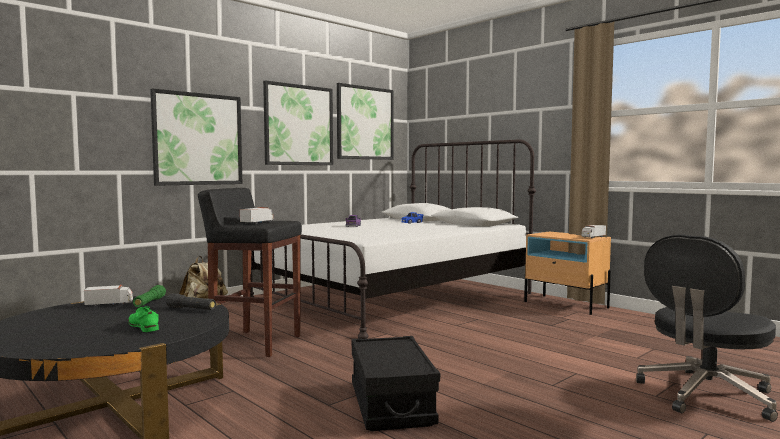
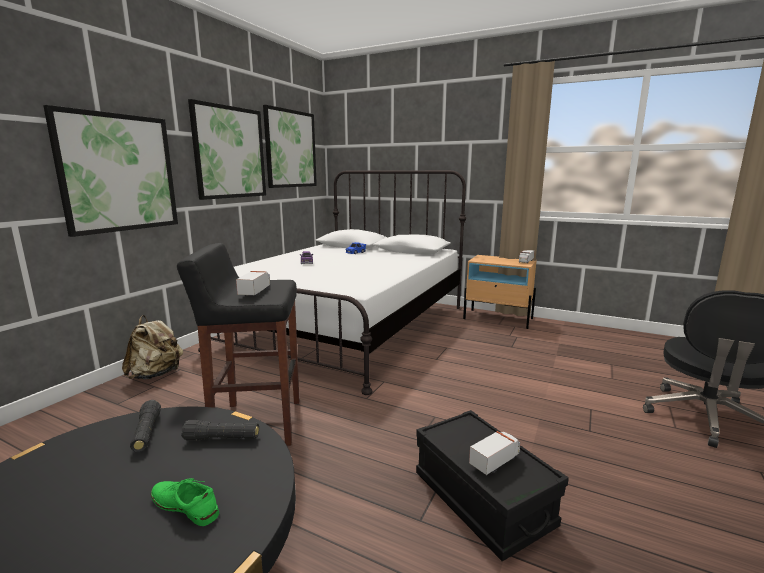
camera: 20 degrees left, 10 degrees up
(110, 304) = (84, 449): toy truck -> toy truck (495, 461)
(149, 303) = (146, 433): green flashlight -> black flashlight

